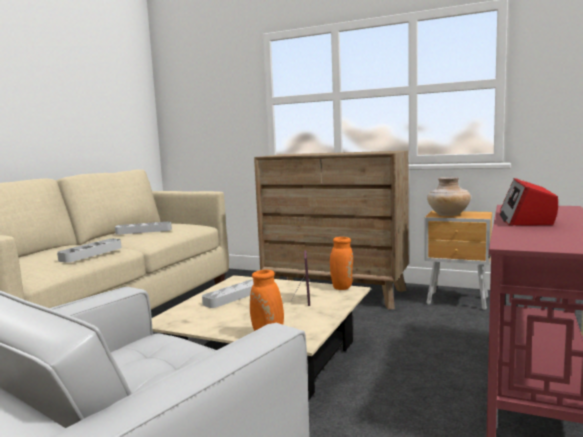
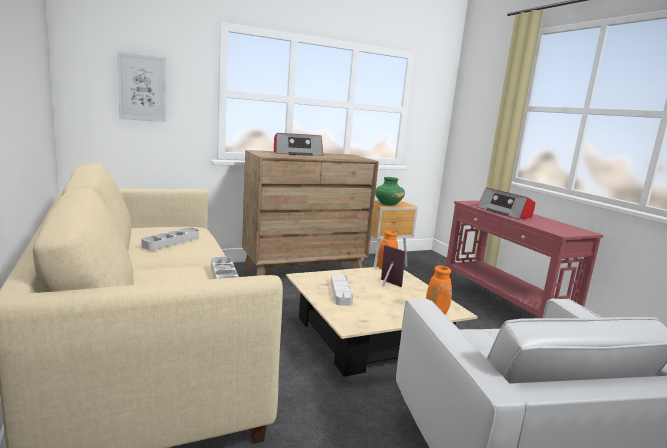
camera: 50 degrees left, 5 degrees up
(208, 107) = (142, 88): none -> picture
(320, 153) = (297, 153): none -> radio
(448, 215) = (388, 204): beige vase -> green vase

